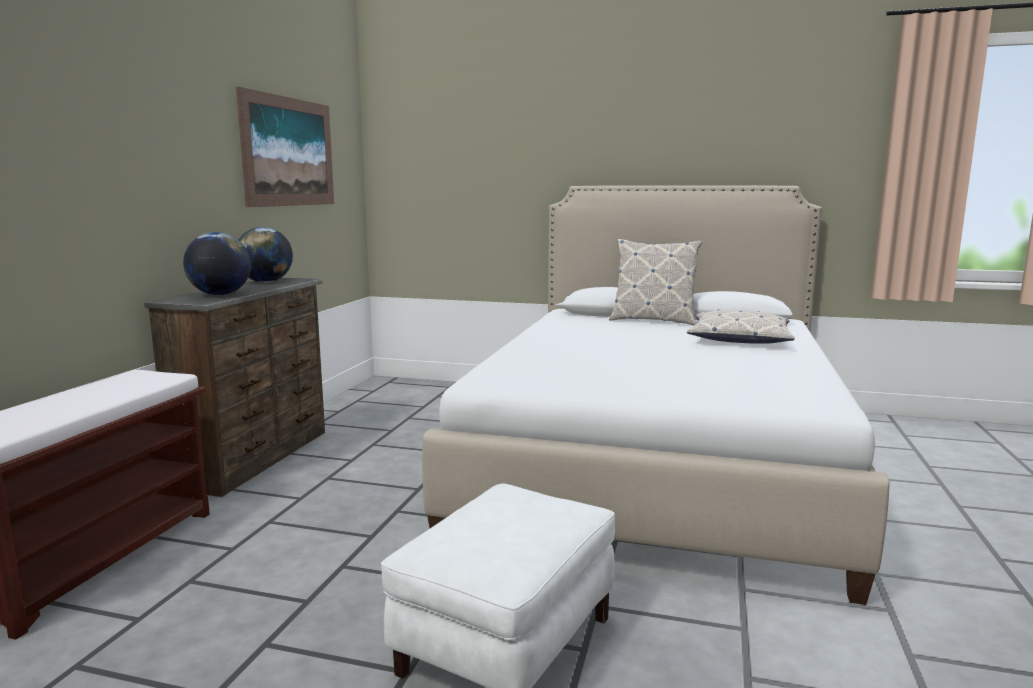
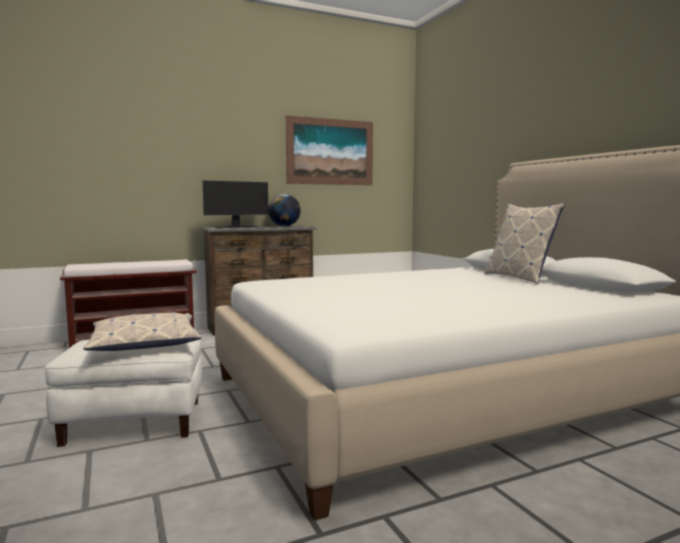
camera: 50 degrees right, 5 degrees down
(220, 295) = (236, 227): globe -> monitor
(739, 339) = (527, 294): pillow -> pillow (145, 343)

